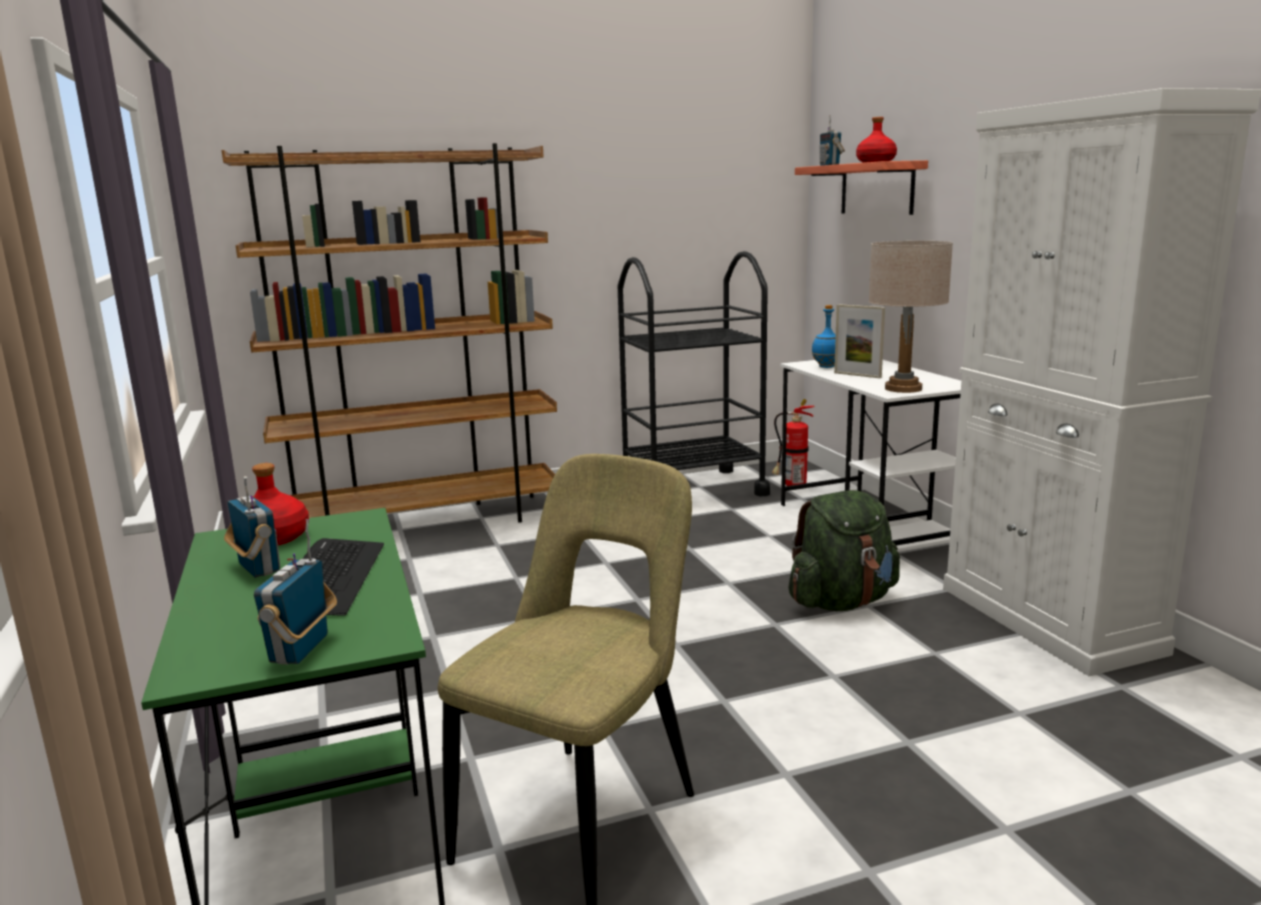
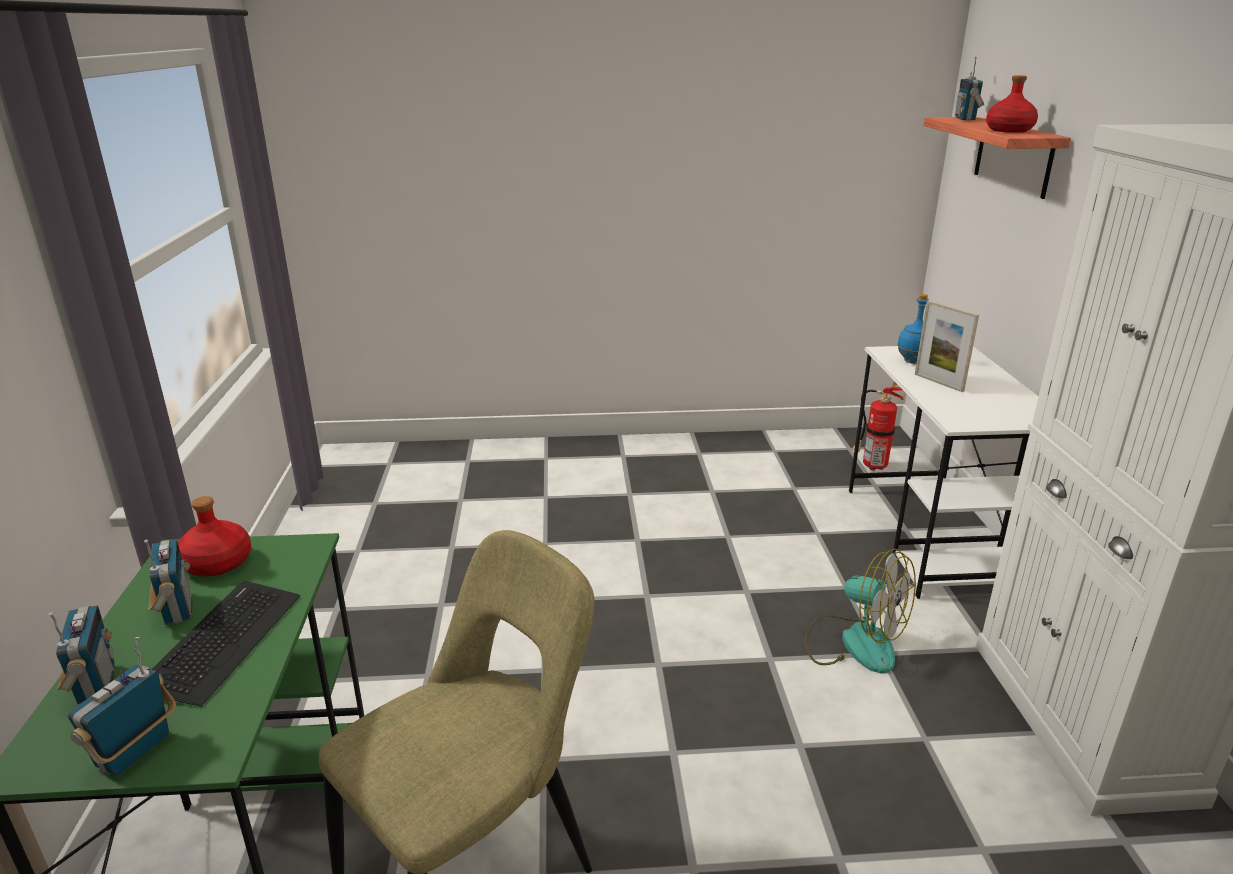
camera: 15 degrees right, 10 degrees up
(214, 620) = (95, 684): none -> radio
(425, 523) = (492, 456): brown bookcase -> none
(692, 489) = (764, 454): black cart -> none
(842, 602) = (854, 642): green backpack -> fan
(903, 388) = (978, 416): beige table lamp -> none

